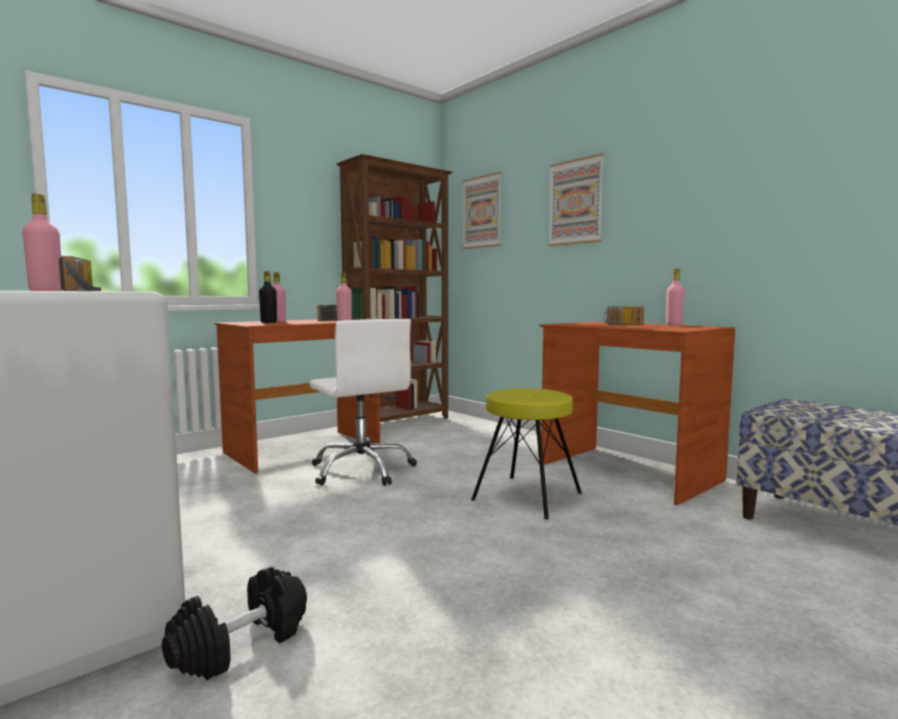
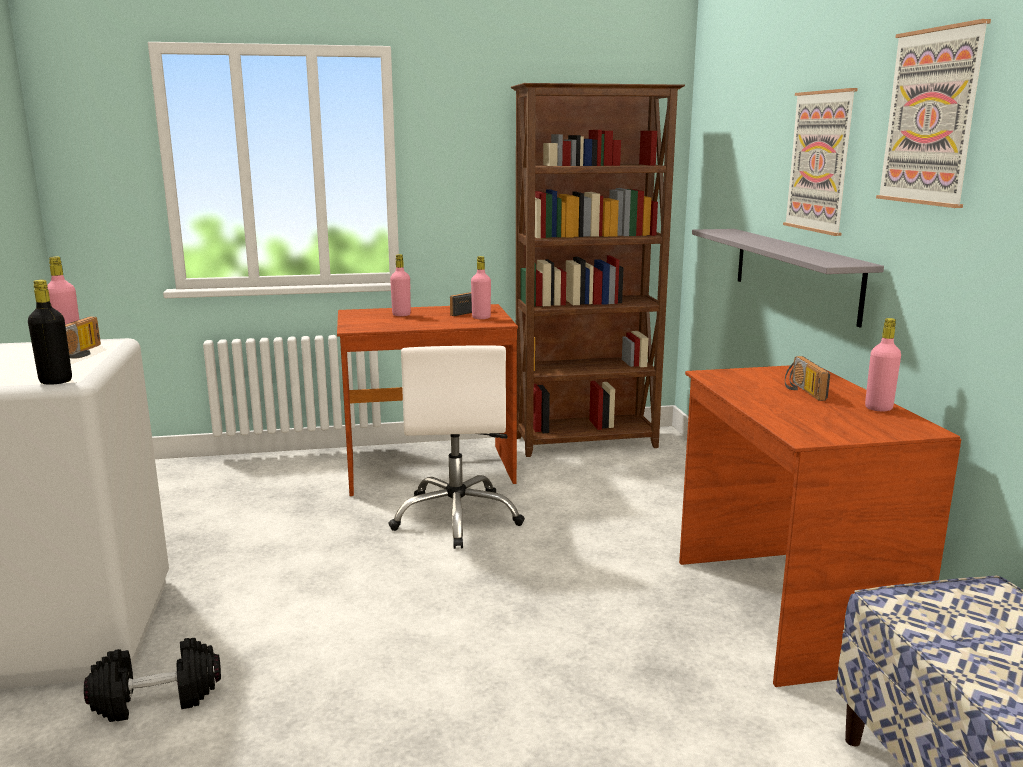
camera: 30 degrees right, 10 degrees up
(268, 322) = (384, 318): black bottle -> black bottle (56, 381)
(482, 212) = (727, 148): picture -> picture (931, 117)
(526, 496) = (592, 611): yellow stool -> none
(560, 274) = (794, 272): none -> grey shelf

